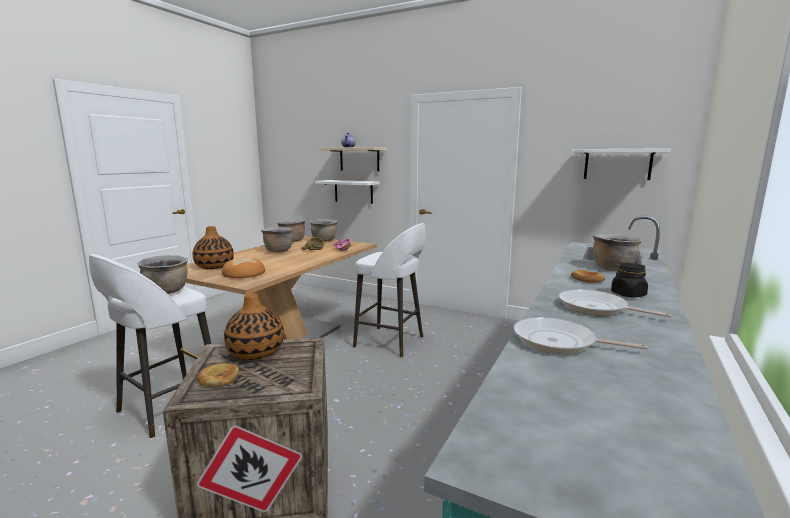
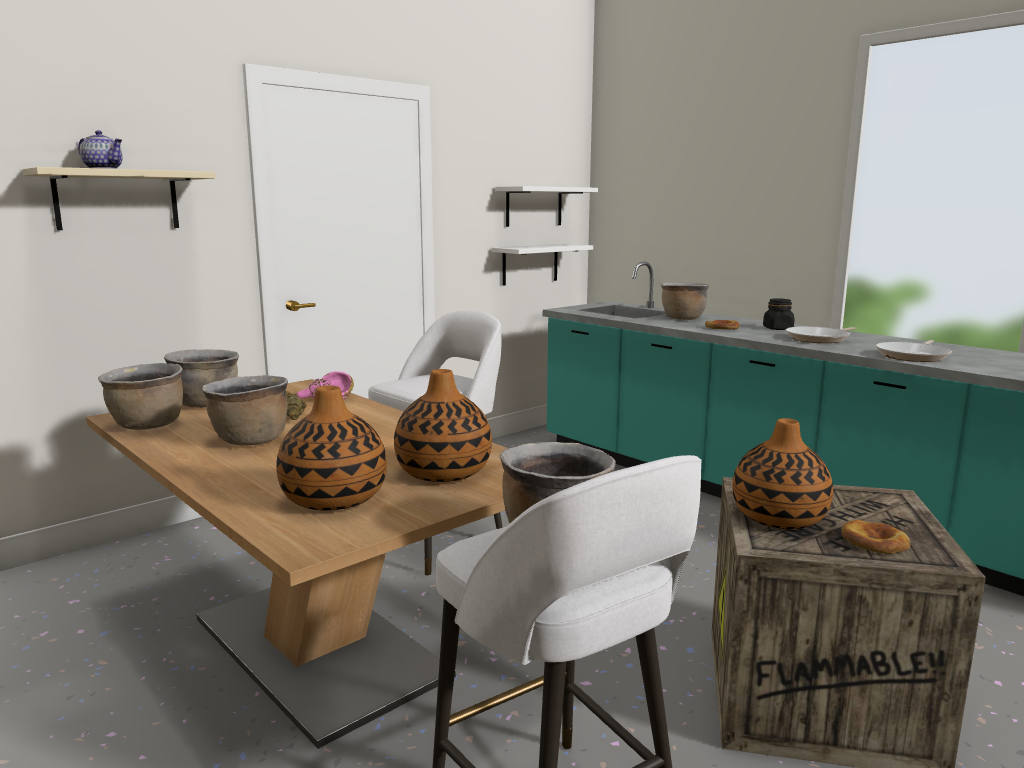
camera: 70 degrees left, 0 degrees up
(244, 273) = (444, 472): bread -> vase
(353, 191) = (105, 283): white shelf -> white shelf (530, 264)

